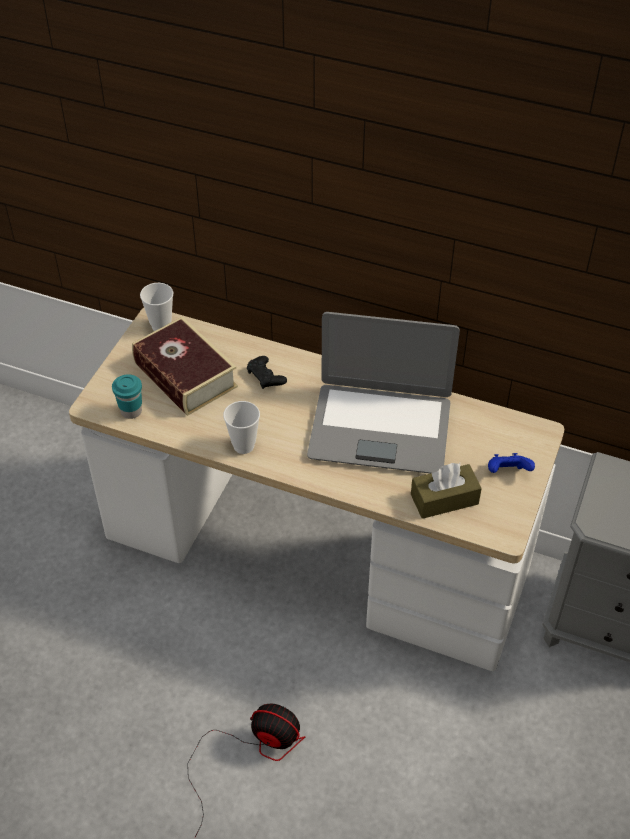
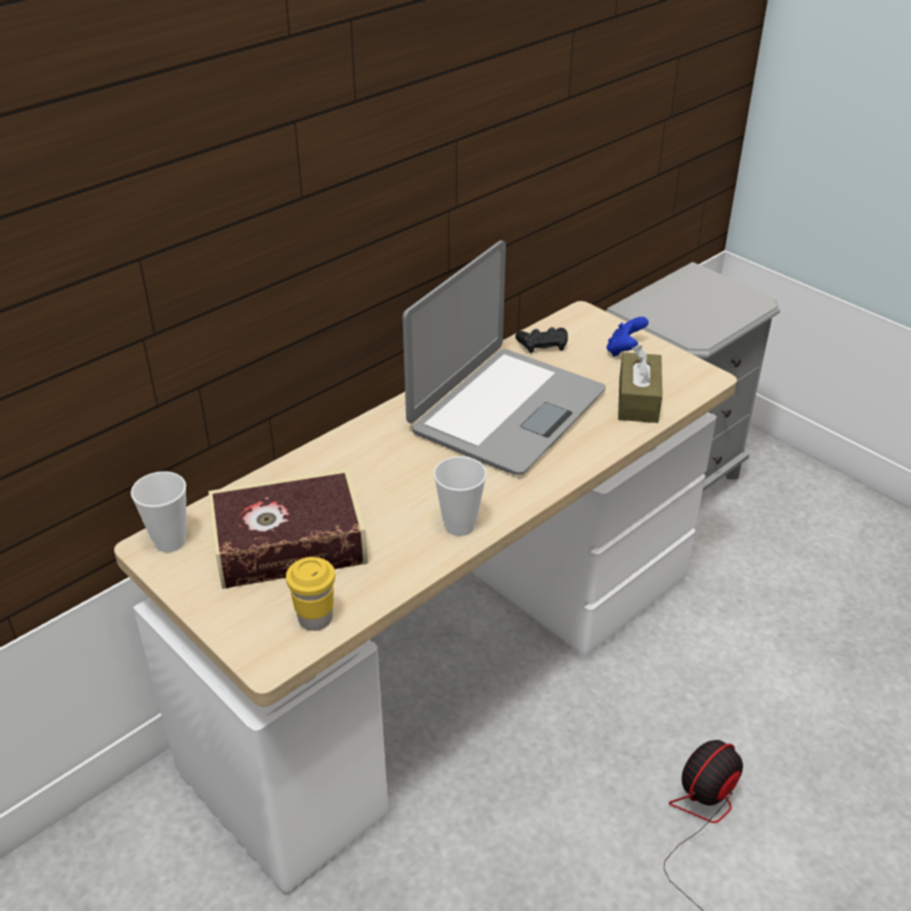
camera: 65 degrees left, 10 degrees down
(131, 411) = (315, 618): turquoise cup -> yellow cup
(265, 376) = (353, 472): black game controller -> black game controller (543, 344)

